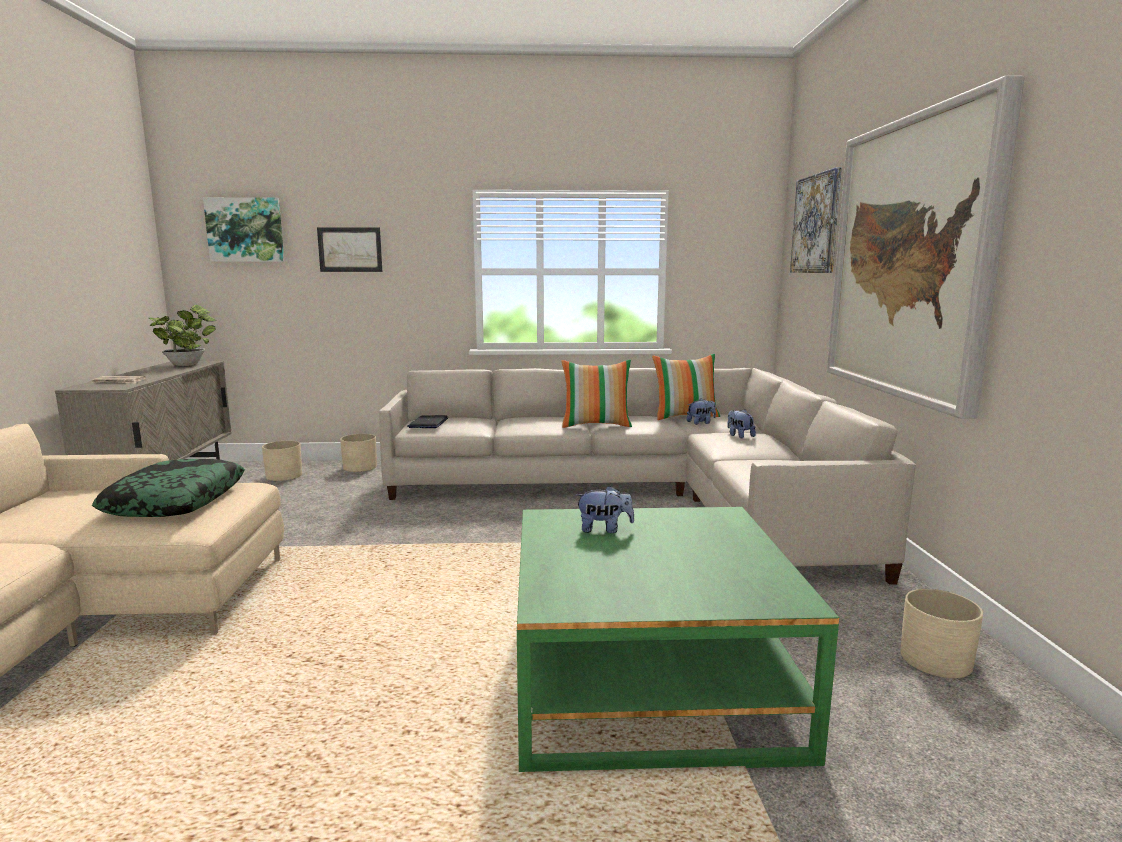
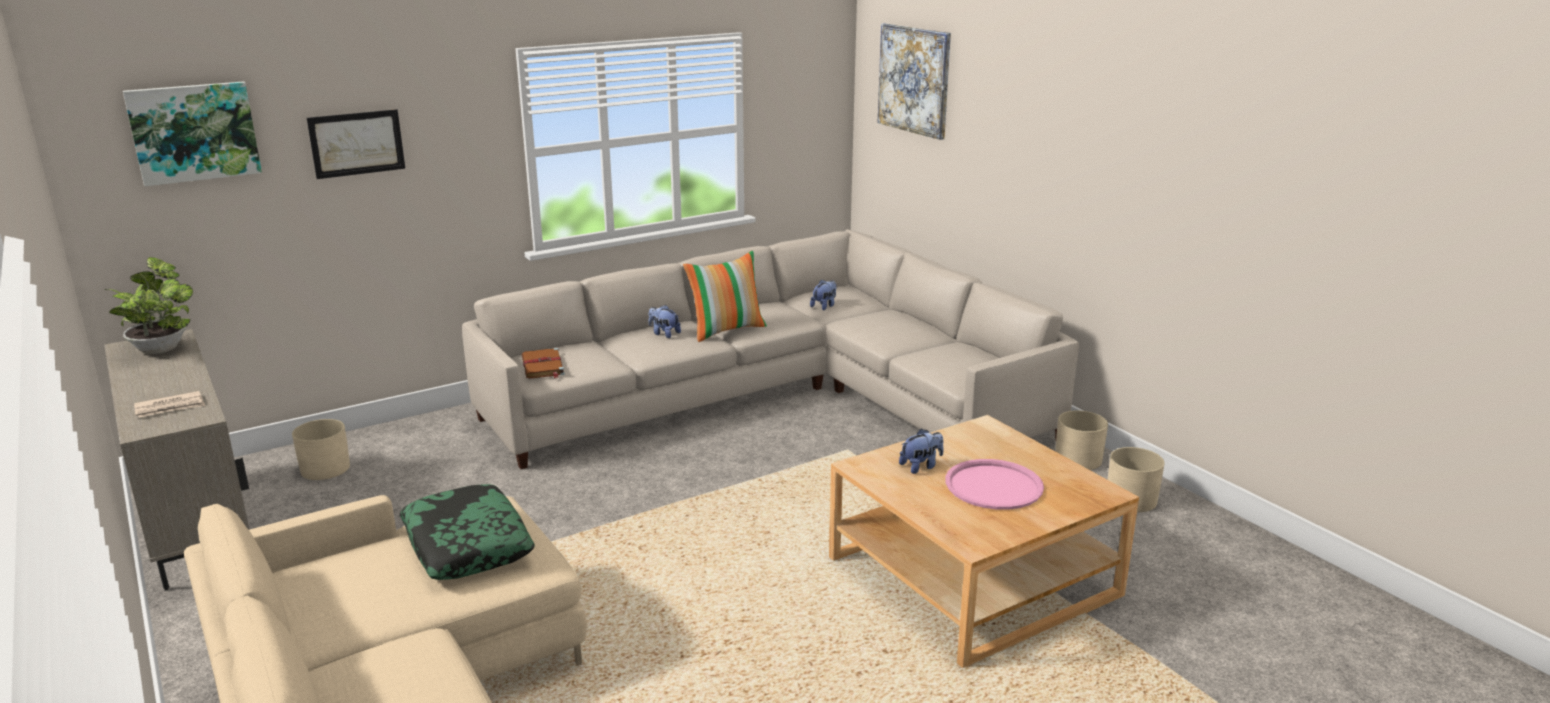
camera: 30 degrees left, 10 degrees up
(360, 467) = (410, 431): beige planter -> beige planter (1078, 459)
(428, 423) = (543, 366): laptop -> brown book
(648, 678) = (972, 576): green coffee table -> beige coffee table
(657, 562) = (994, 486): none -> pink tray
(685, 416) = (798, 298): pillow -> none
(739, 436) = (882, 320): plush toy -> plush toy (664, 334)
(910, 258) = (1050, 153): picture -> none

